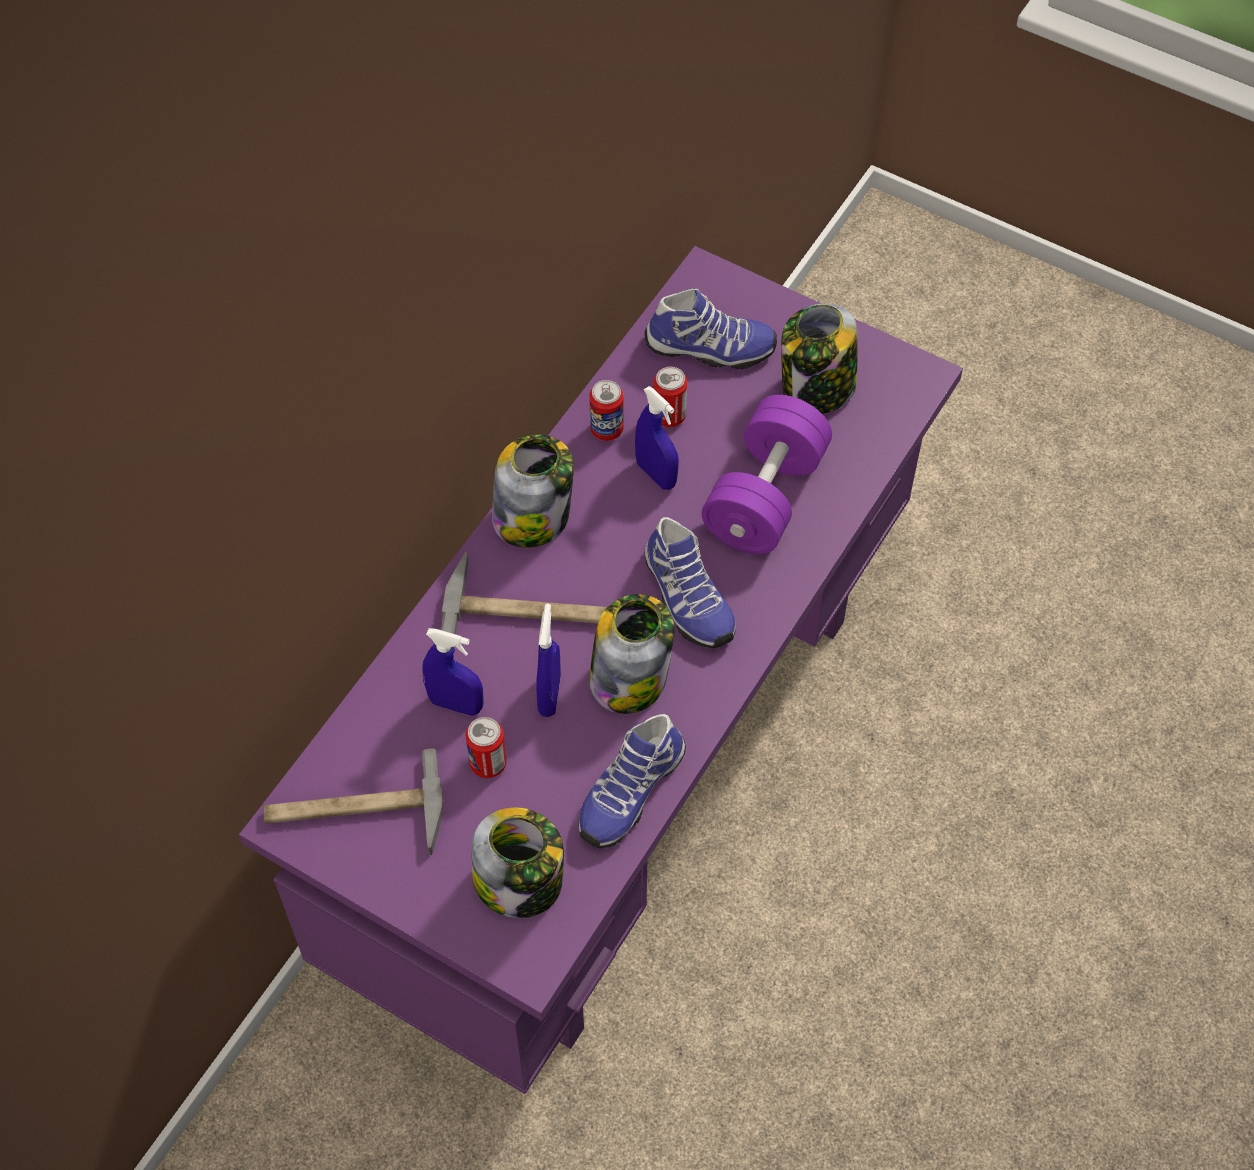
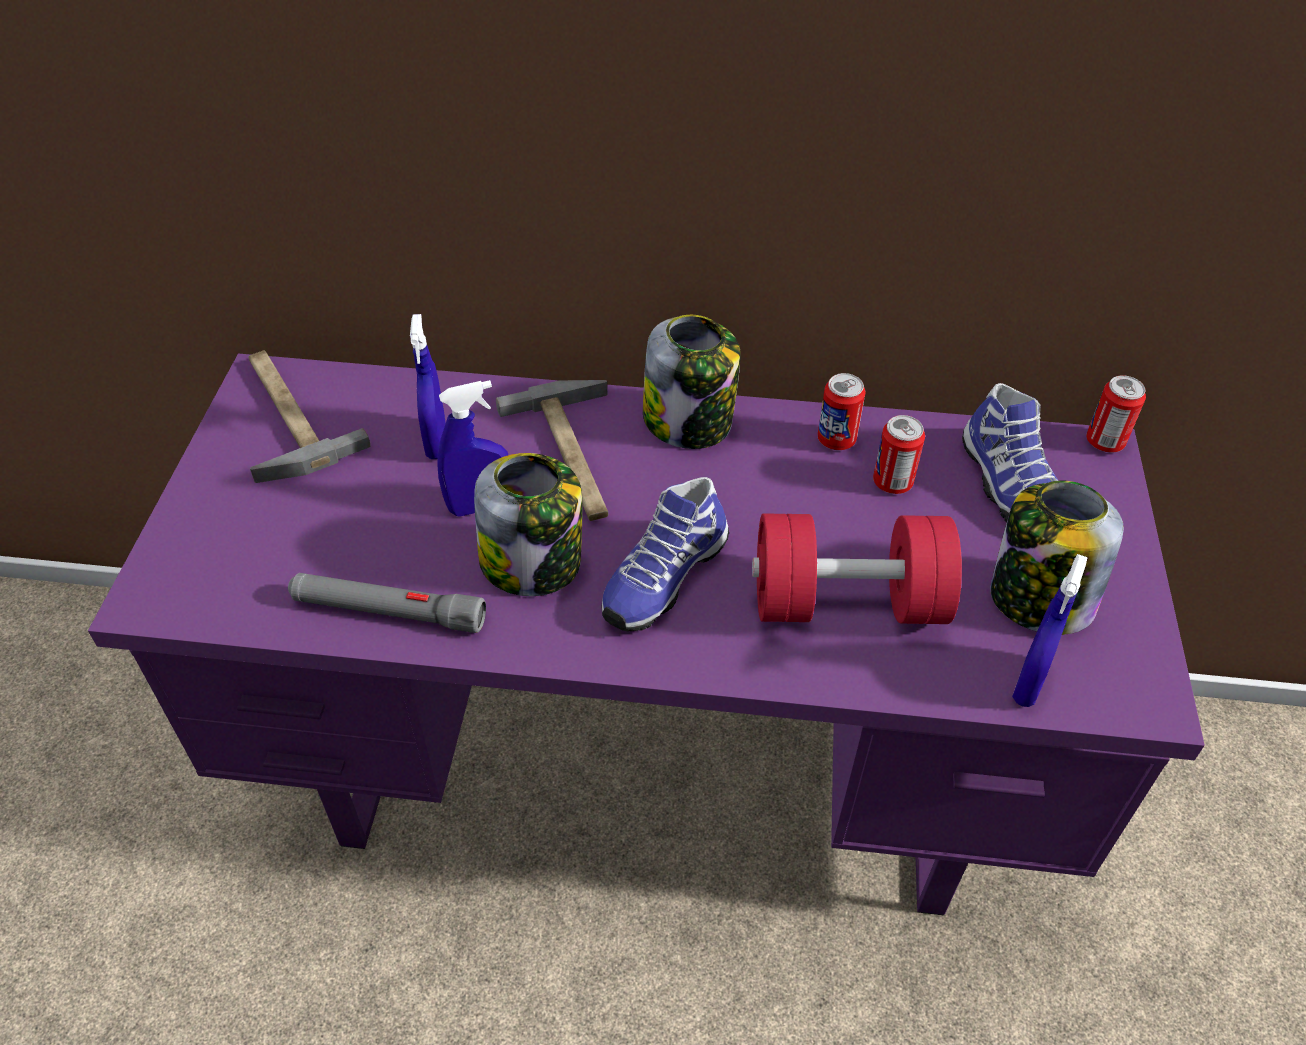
camera: 65 degrees right, 10 degrees down
(488, 763) = (377, 488): can -> can (1104, 442)
(520, 882) = (242, 559): jar -> none
(629, 790) = (388, 611): shoe -> grey flashlight
(656, 474) = (809, 497): blue spray bottle -> blue spray bottle (1028, 683)
(765, 497) = (847, 602): purple dumbbell -> red dumbbell

